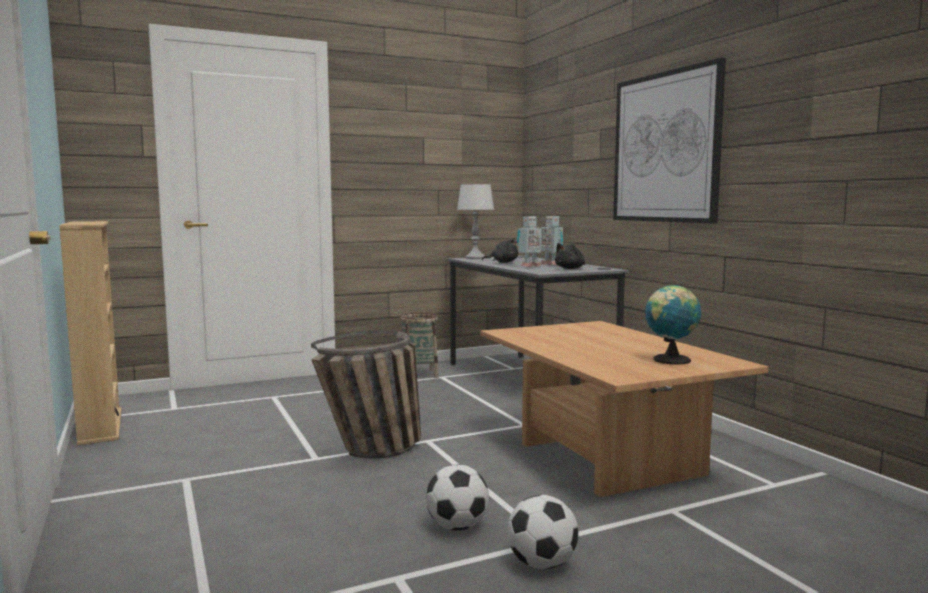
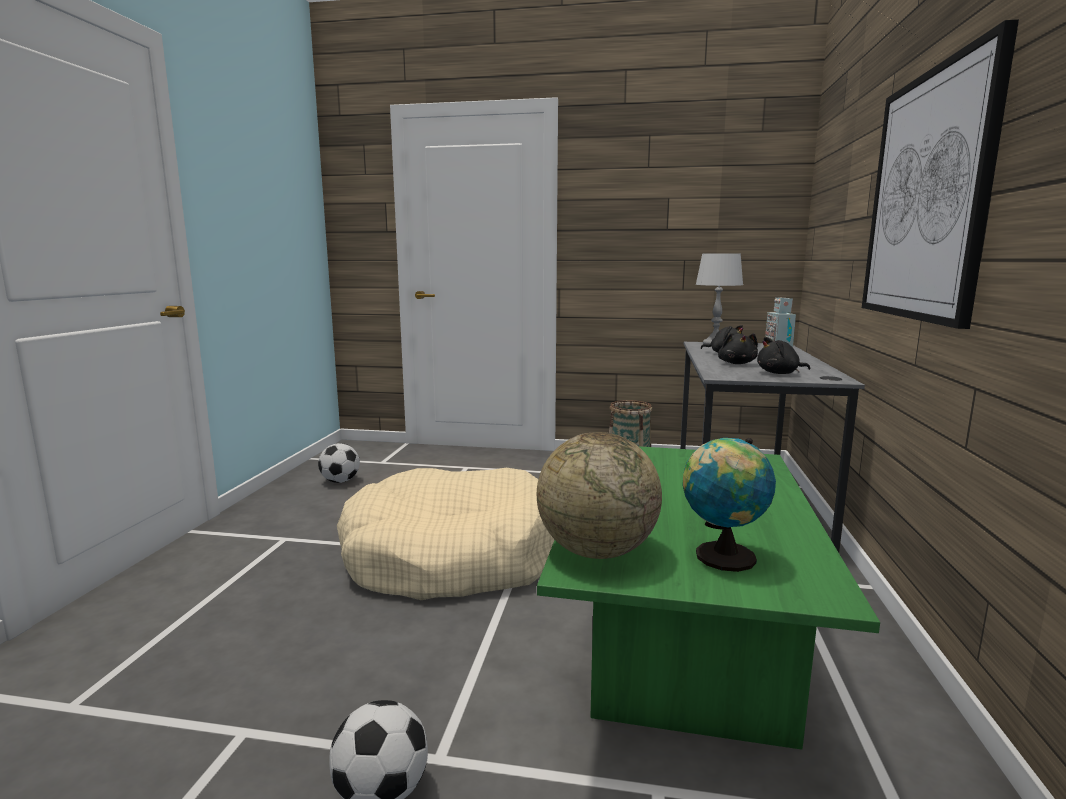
camera: 35 degrees right, 5 degrees up
(100, 426) = (314, 468): beige bookcase -> none
(374, 452) = (452, 557): basket -> beige dog bed
(457, 526) = (385, 688): football -> football (340, 481)
(529, 266) = (737, 363): toy robot -> black plush toy
(603, 458) = (679, 655): brown coffee table -> green coffee table
(611, 369) = (596, 551): none -> globe

